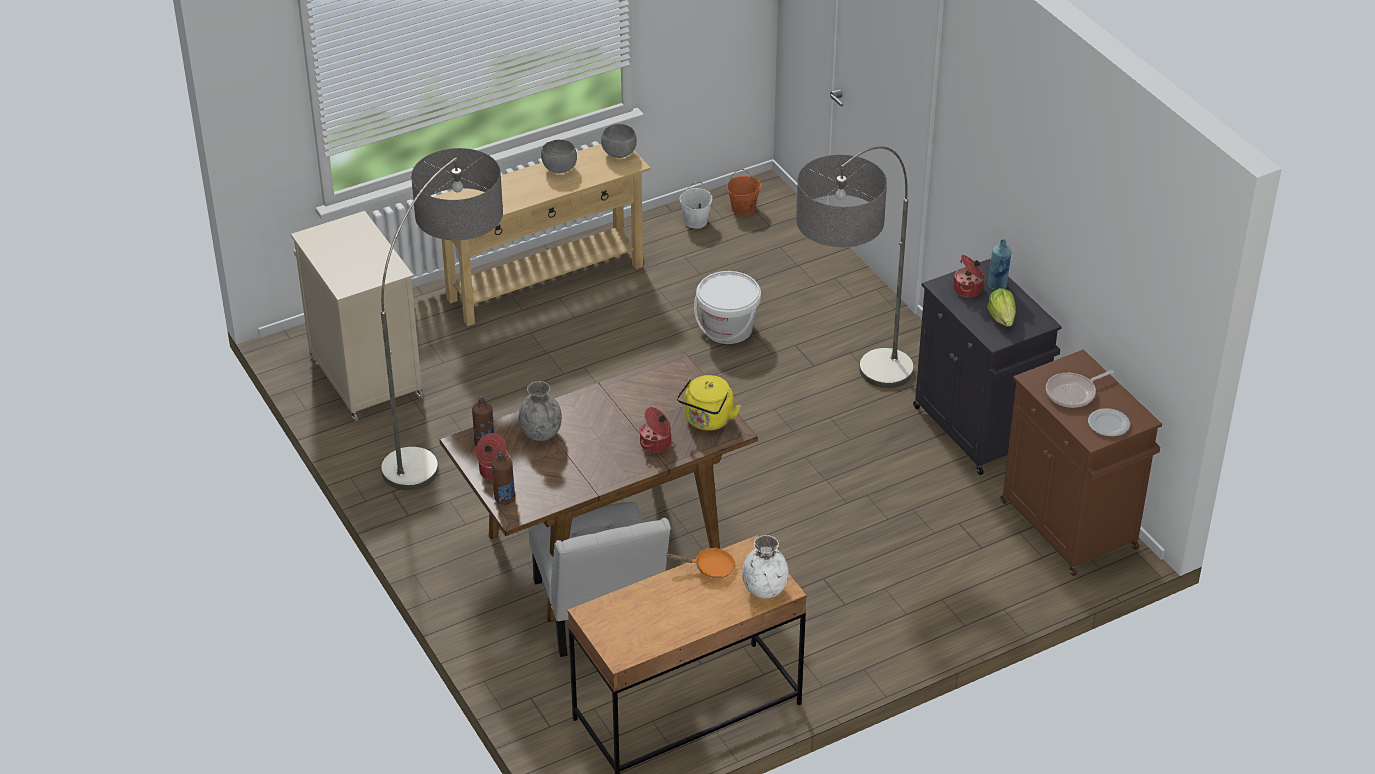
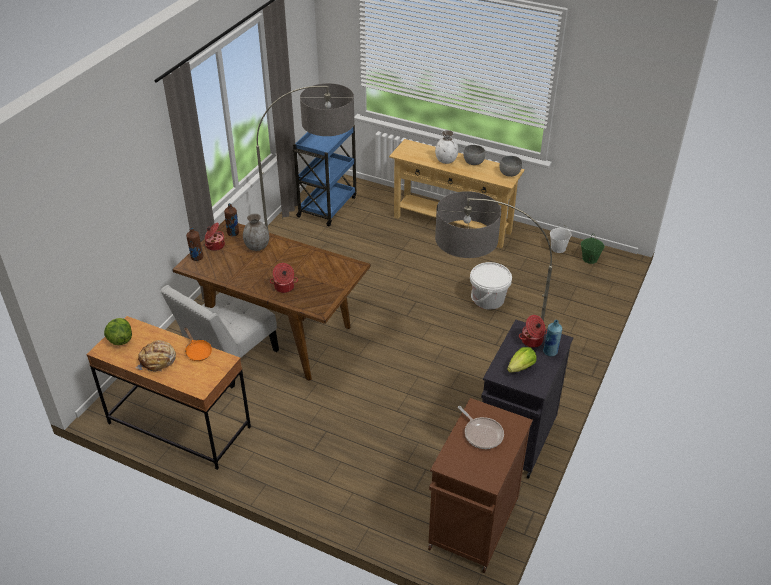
camera: 55 degrees right, 0 degrees up
(364, 375) = (327, 206): beige cabinet -> blue cart
(615, 631) = (120, 340): none -> lettuce
(693, 610) = (158, 361): none -> bread
(707, 421) = (320, 297): yellow kettle -> none
(743, 209) = (589, 259): orange bucket -> green bucket
(764, 589) = (195, 381): white vase -> white vase (446, 160)
(1073, 393) = (482, 434): frying pan -> frying pan turned 150 degrees counterclockwise
(1109, 424) = (467, 466): plate -> none

